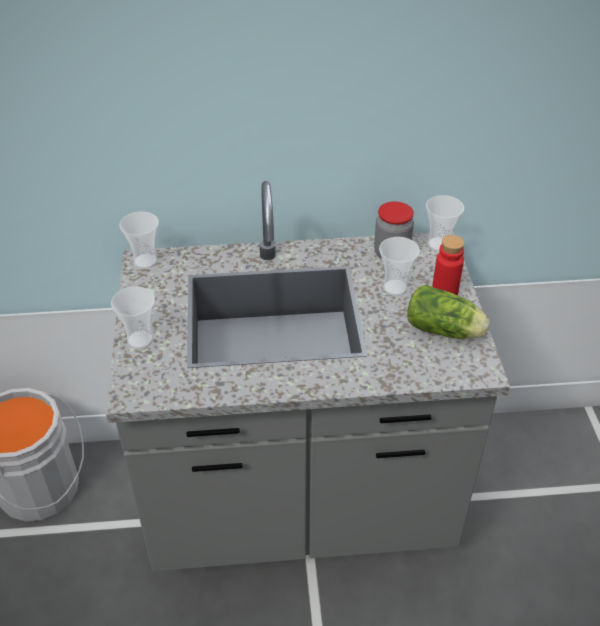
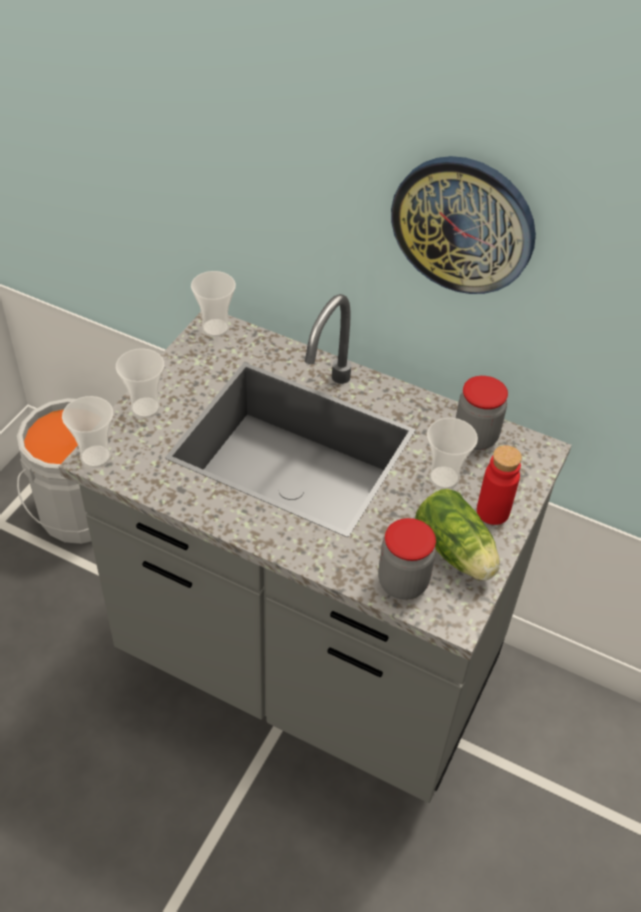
camera: 30 degrees right, 5 degrees up
(341, 91) = (463, 224): none -> wall clock
(429, 366) = (403, 582): none -> jar
(439, 244) = (539, 452): cup -> cup (95, 457)

